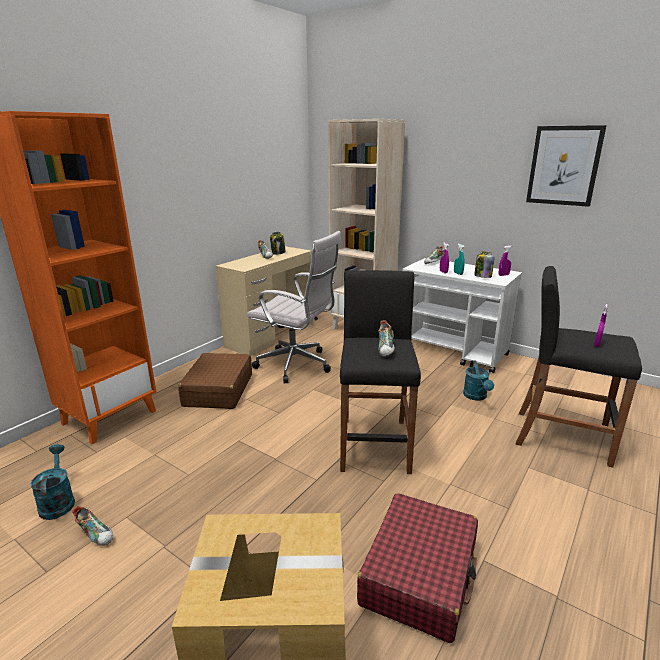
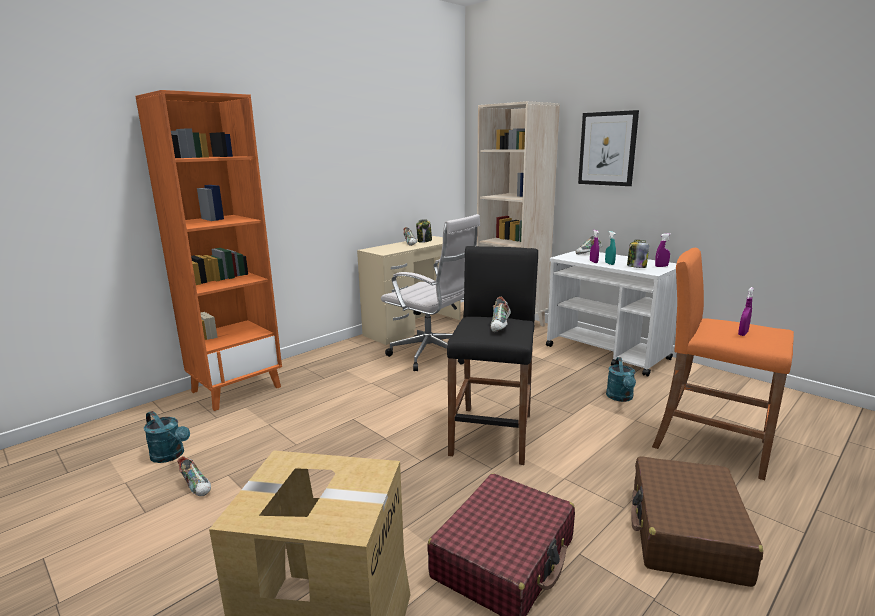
camera: 10 degrees right, 5 degrees down
(58, 501) = (171, 456): turquoise watering can -> turquoise watering can turned 135 degrees clockwise
(218, 390) = (346, 373): brown suitcase -> brown suitcase (686, 533)
(561, 437) = (709, 444): black stool -> orange stool
(564, 166) = (729, 146): picture -> picture (607, 149)

